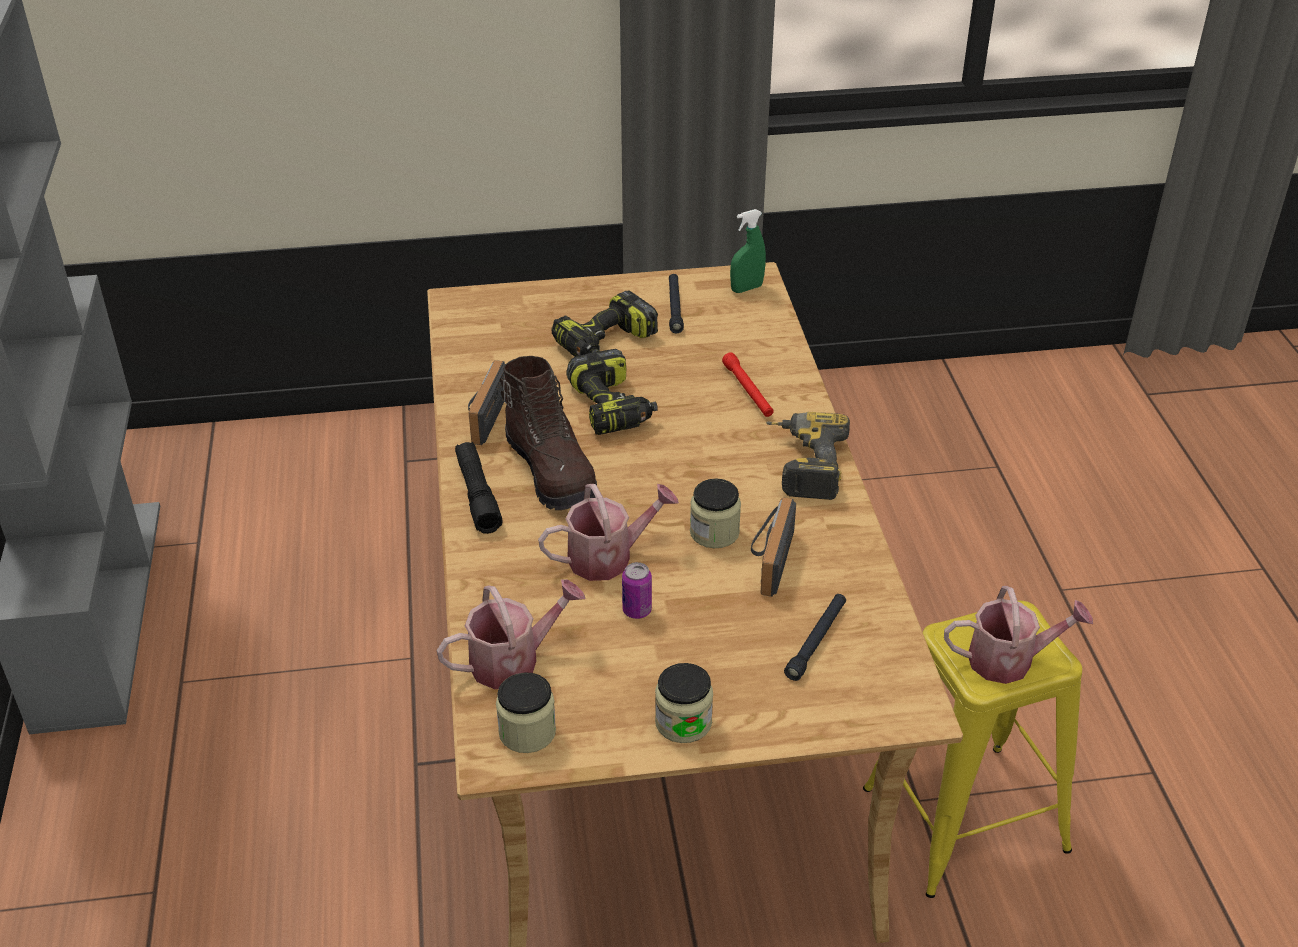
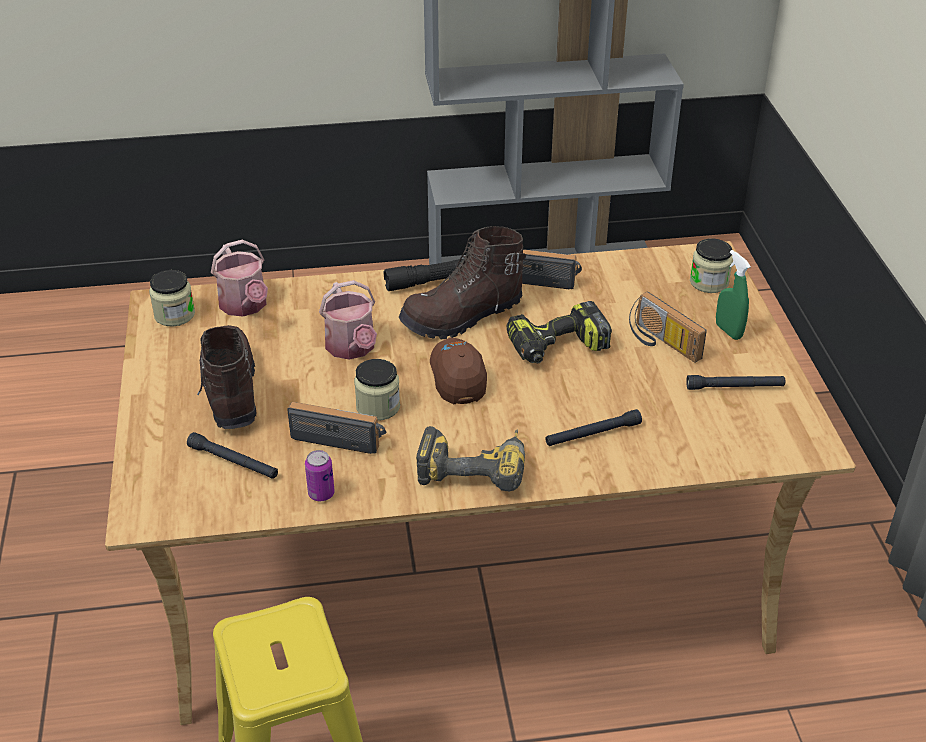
camera: 90 degrees right, 0 degrees up
(605, 343) = (661, 342): power drill -> radio
(637, 610) = (287, 363): can -> can (321, 494)
(661, 475) = (458, 376): none -> brown cap
(683, 722) = (163, 386): jar -> jar (709, 282)
(691, 657) = (229, 391): none -> brown boot
(746, 288) = (787, 440): green spray bottle -> green spray bottle (728, 331)
(748, 391) = (592, 434): red flashlight -> black flashlight
(1009, 660) = (262, 657): watering can -> none

